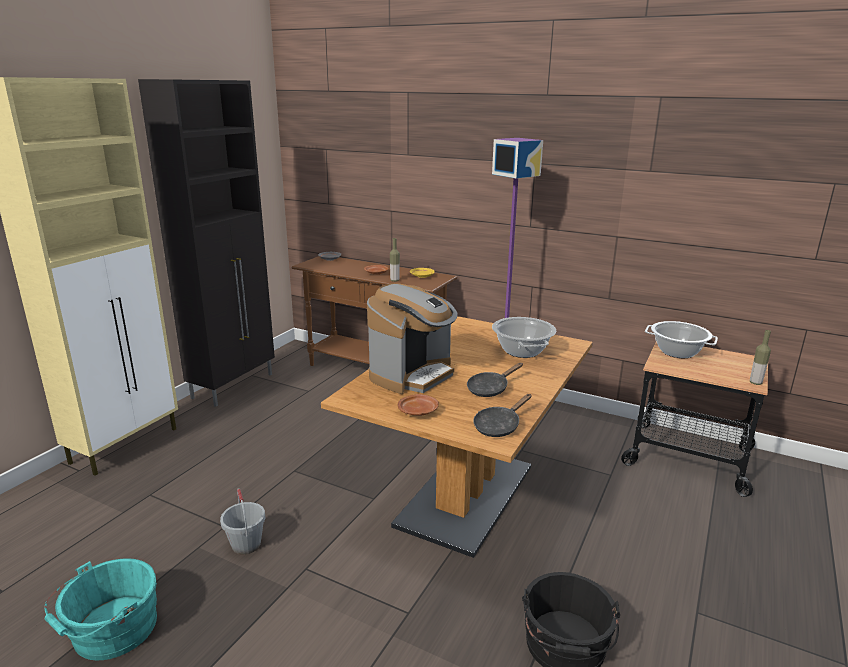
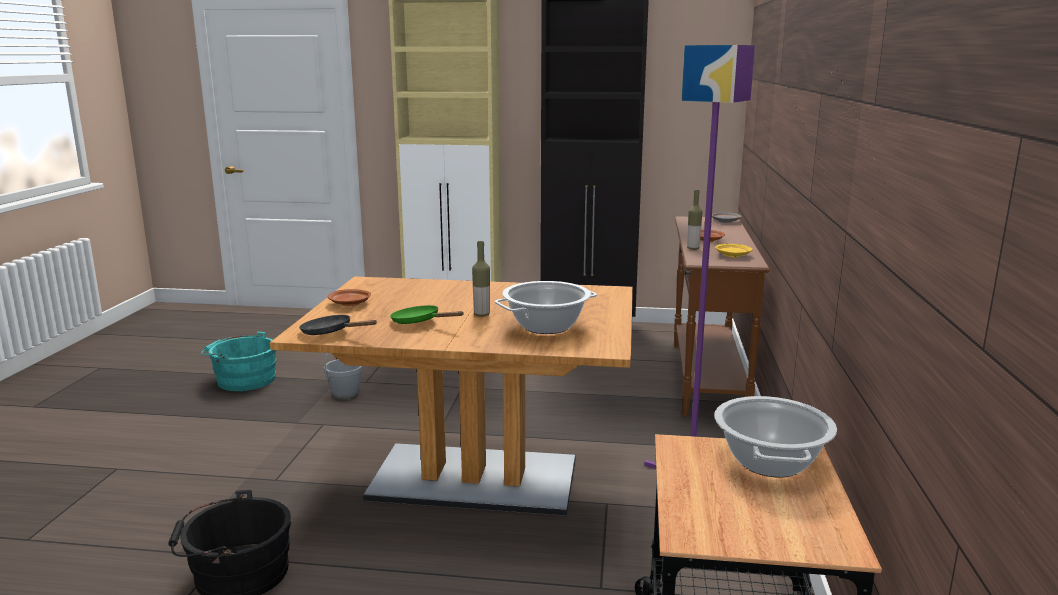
camera: 70 degrees right, 5 degrees down
(412, 375) = (433, 293): coffee machine -> none
(490, 389) = (420, 322): black frying pan -> green frying pan
(755, 383) = (700, 539): bottle -> bottle (481, 315)

